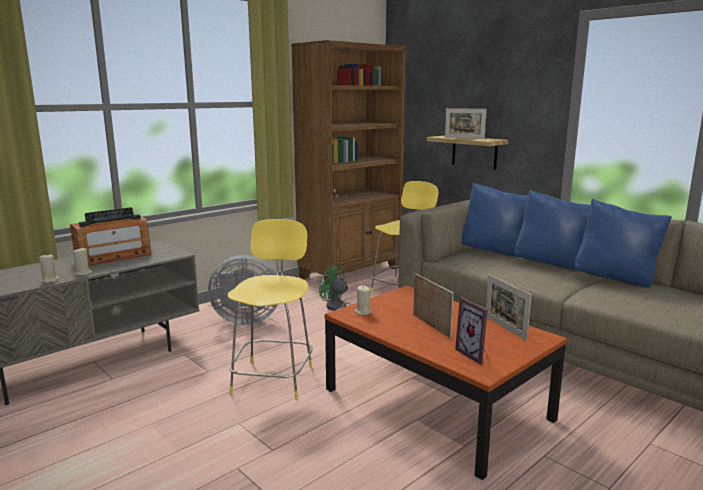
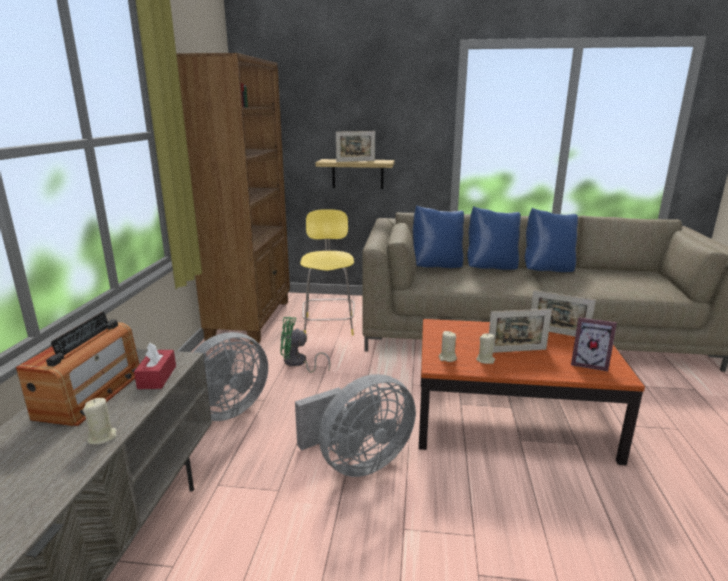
camera: 40 degrees left, 5 degrees up
(50, 280) = (70, 471): beige candle -> beige candle (485, 360)
(151, 258) = (157, 377): none -> red tissue box
(274, 378) = (358, 462): yellow stool -> grey fan
(431, 326) = (516, 351): picture frame -> picture frame turned 150 degrees clockwise

